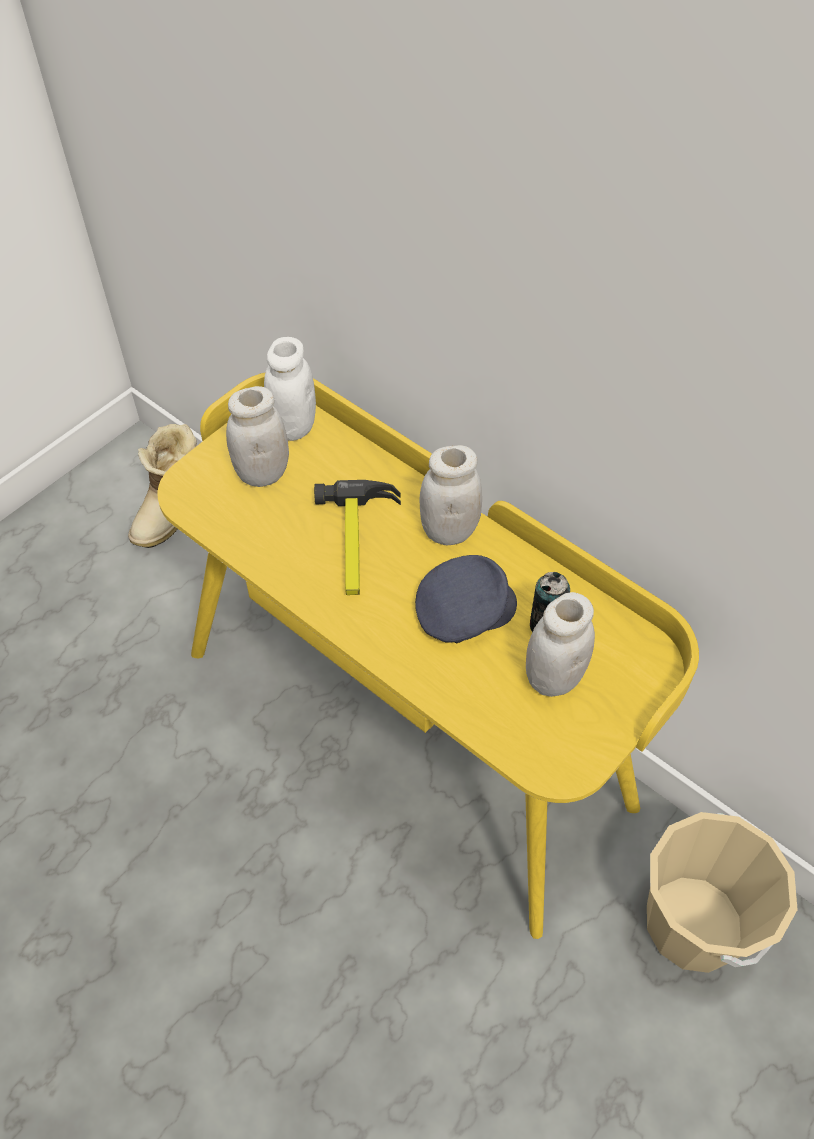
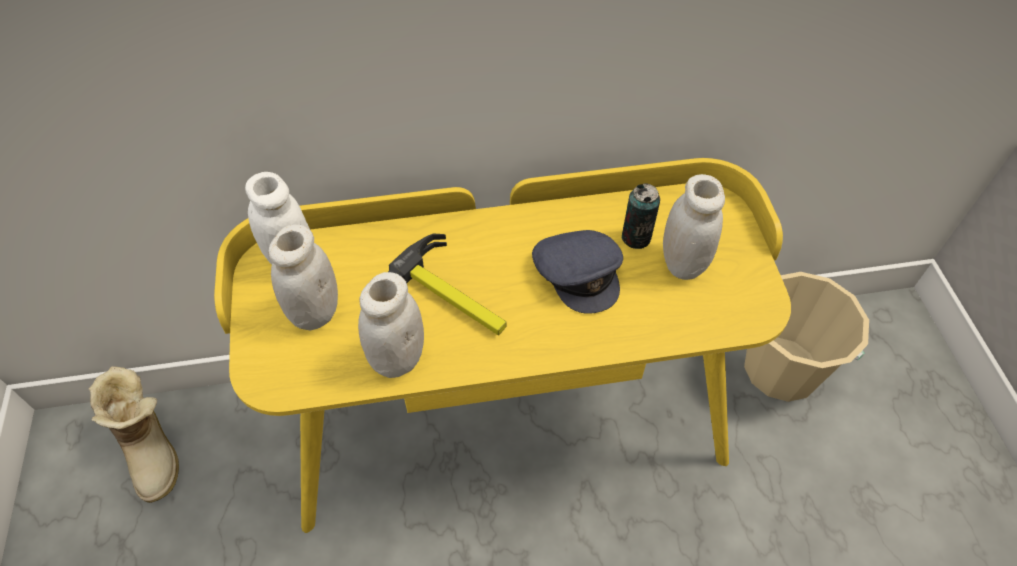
camera: 50 degrees left, 0 degrees up
(449, 531) = (500, 234): white jar -> white jar (397, 358)
(463, 609) = (578, 273): grey cap -> grey cap turned 135 degrees clockwise

